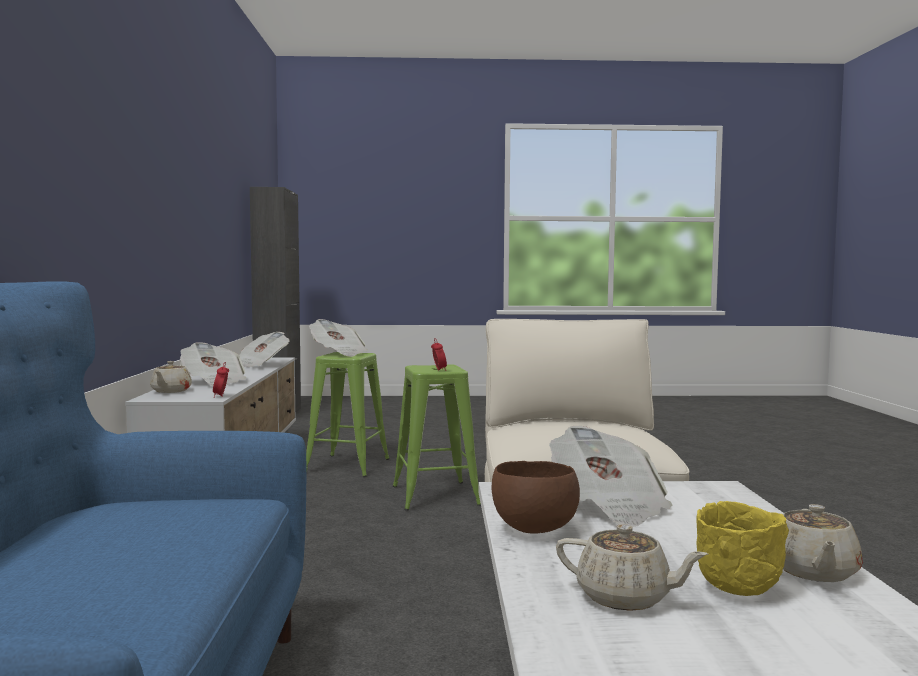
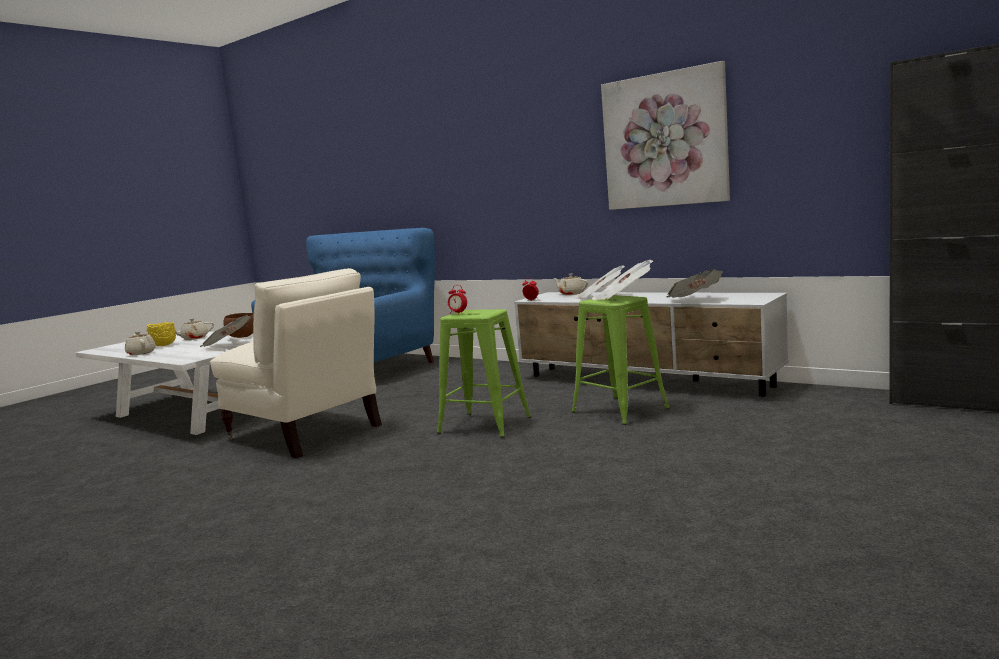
camera: 130 degrees right, 5 degrees up
(188, 198) = (664, 140): none -> picture

